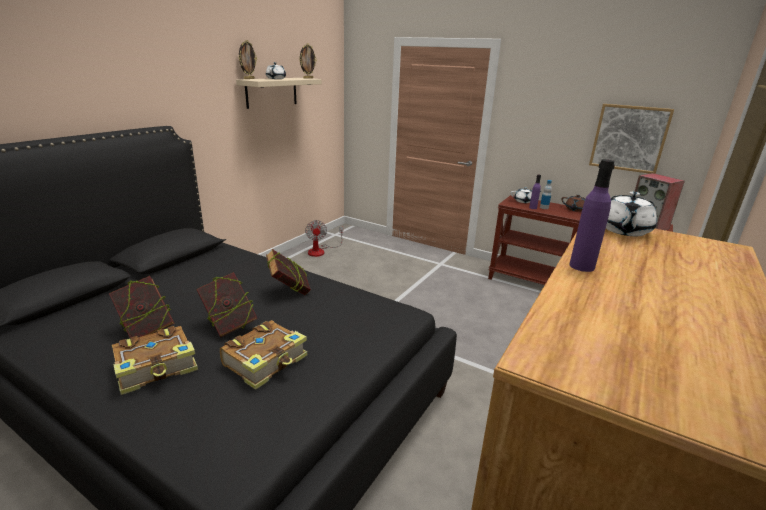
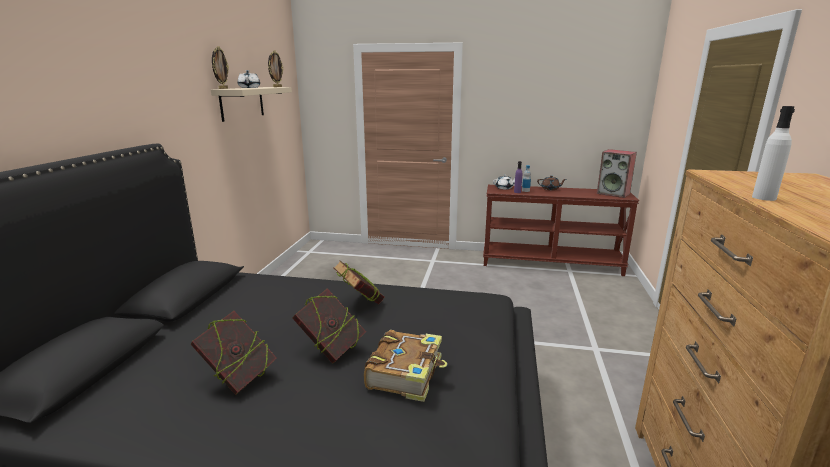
camera: 20 degrees left, 5 degrees down
(157, 367) = (292, 411): book -> none
(320, 251) = (306, 270): fan -> none
(582, 266) = (764, 198): purple bottle -> white bottle
(624, 231) = (732, 174): white teapot -> none
(629, 138) = (584, 122): picture -> none

